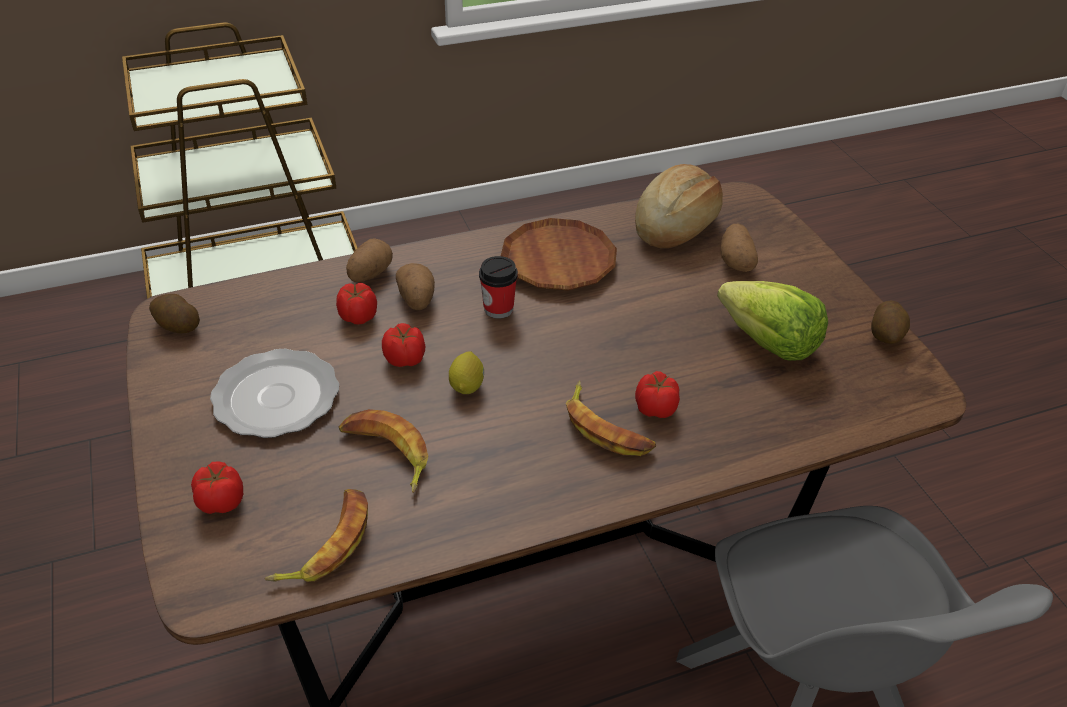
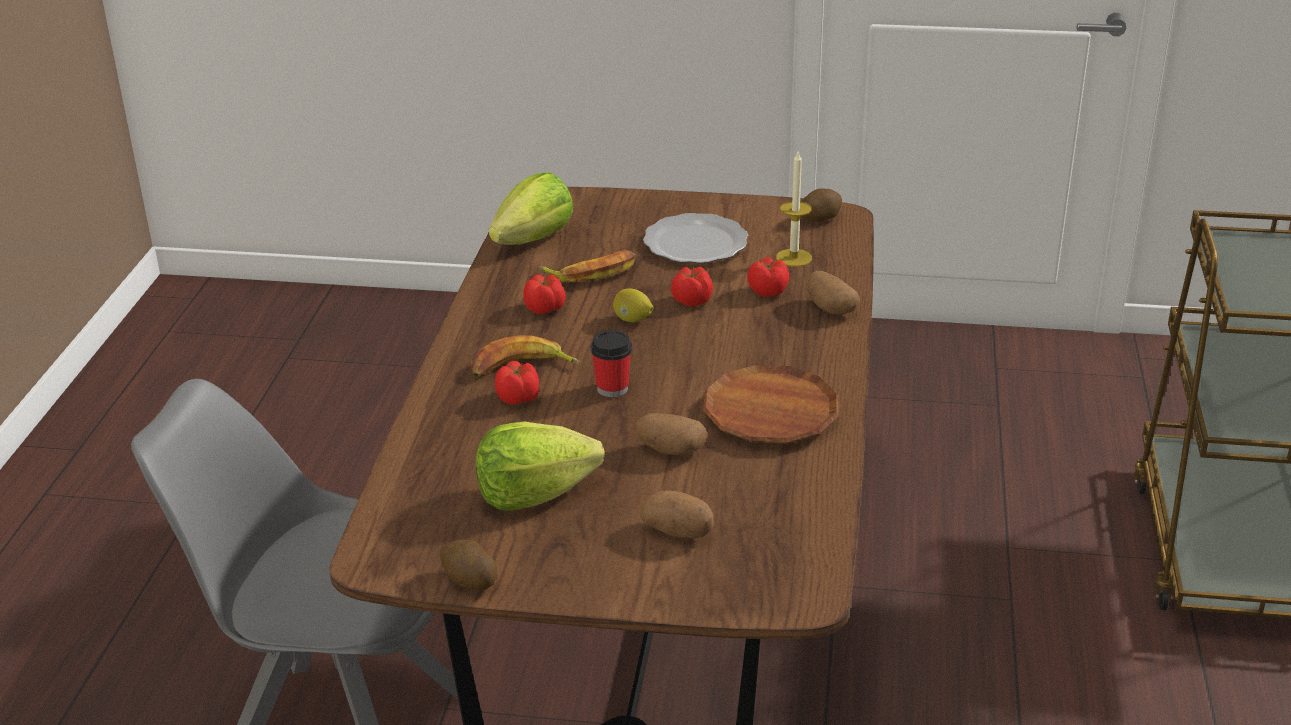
camera: 120 degrees right, 10 degrees down
(221, 500) = (609, 212): tomato -> tomato (545, 308)
(279, 319) = (794, 258): none -> candle
(327, 543) = (534, 239): banana -> lettuce
(417, 300) = (769, 322): potato -> potato (670, 450)
(498, 309) = (721, 359): cup -> cup (612, 388)
(676, 225) = (780, 516): bread -> none

